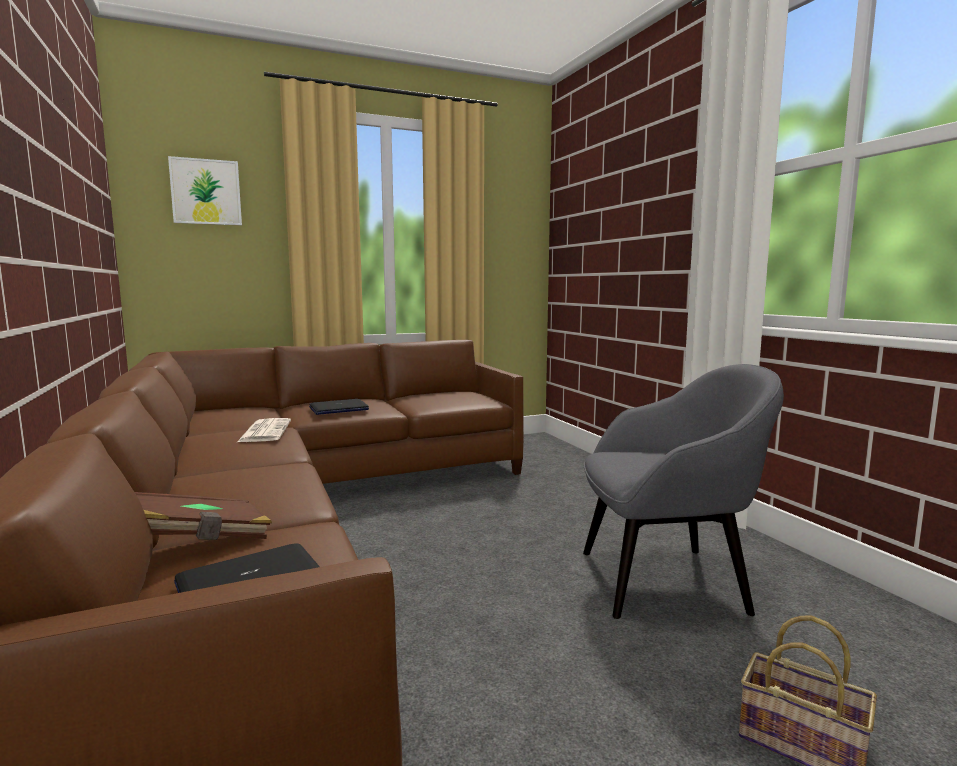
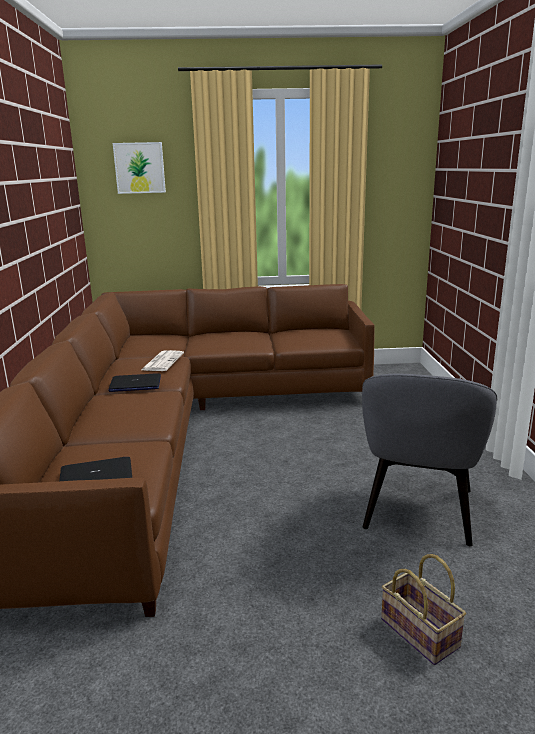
camera: 20 degrees right, 10 degrees up
(201, 540) = (86, 445): brown book -> none
(338, 409) = (224, 343): laptop -> laptop (135, 384)
(665, 581) = (418, 510): grey armchair -> grey armchair turned 90 degrees clockwise

